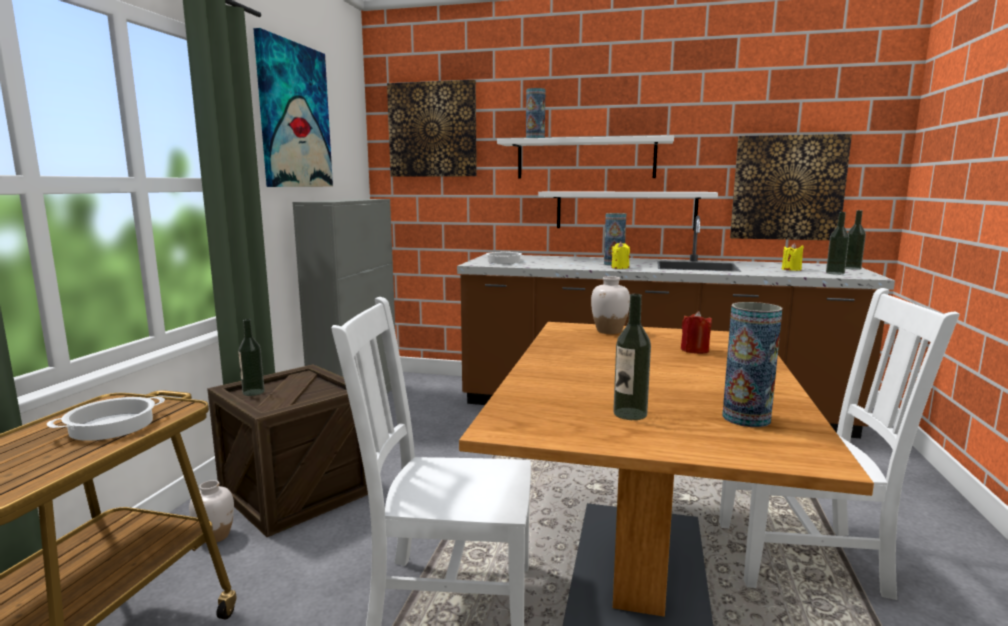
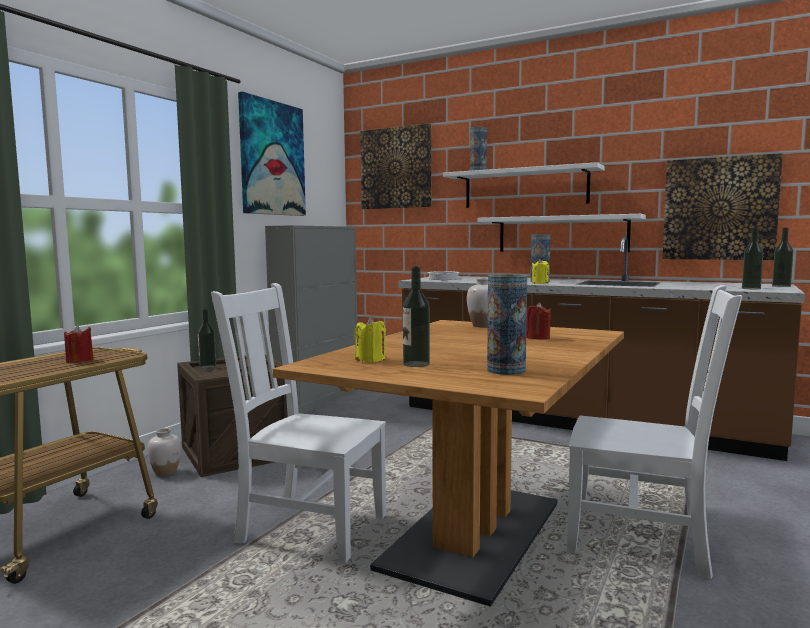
camera: 15 degrees right, 5 degrees down
(112, 425) = (79, 361): cooking pot -> red candle
(791, 269) = (710, 286): yellow candle -> yellow candle (370, 359)

